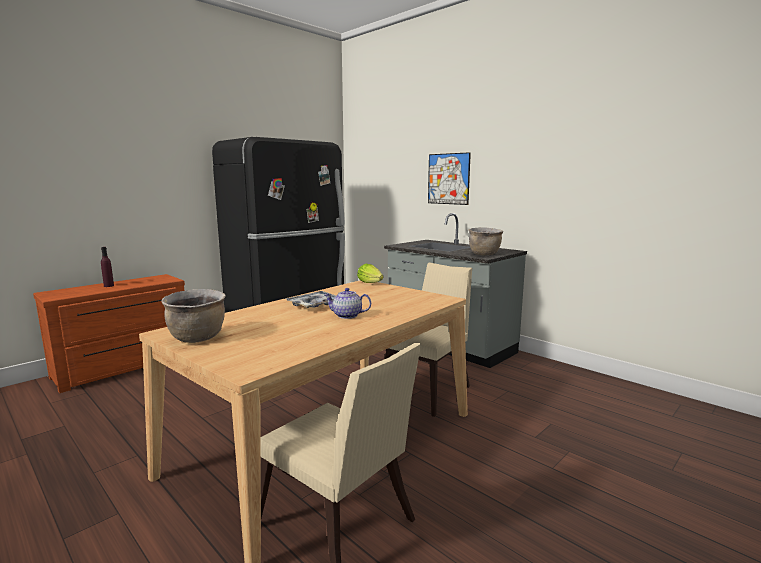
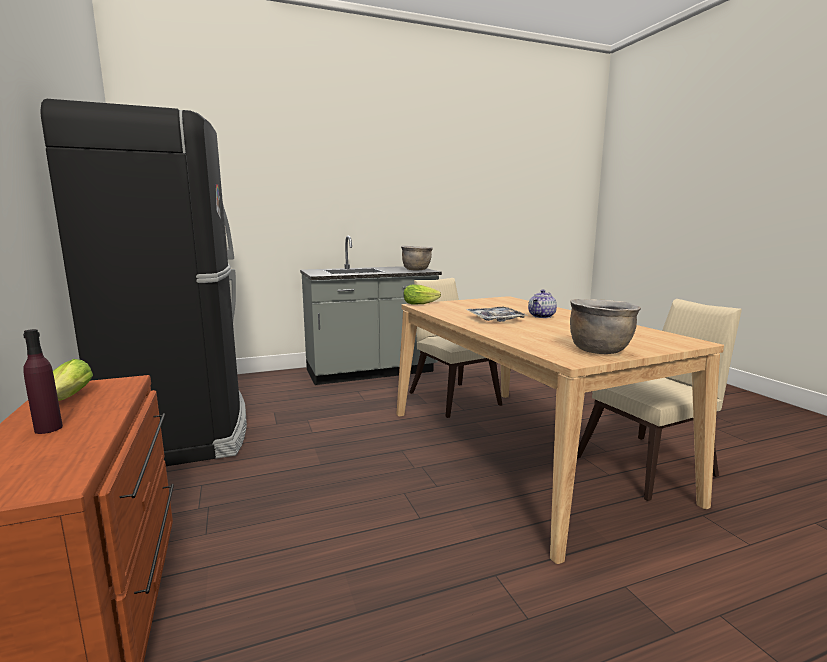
camera: 65 degrees left, 0 degrees up
(145, 280) = (67, 399): none -> lettuce
(448, 179) = (320, 200): picture -> none

